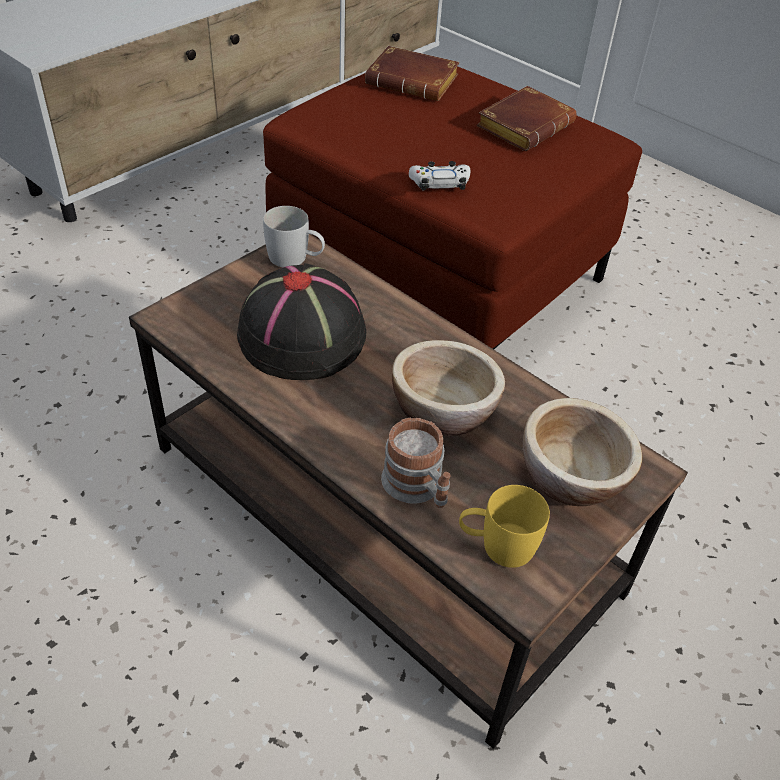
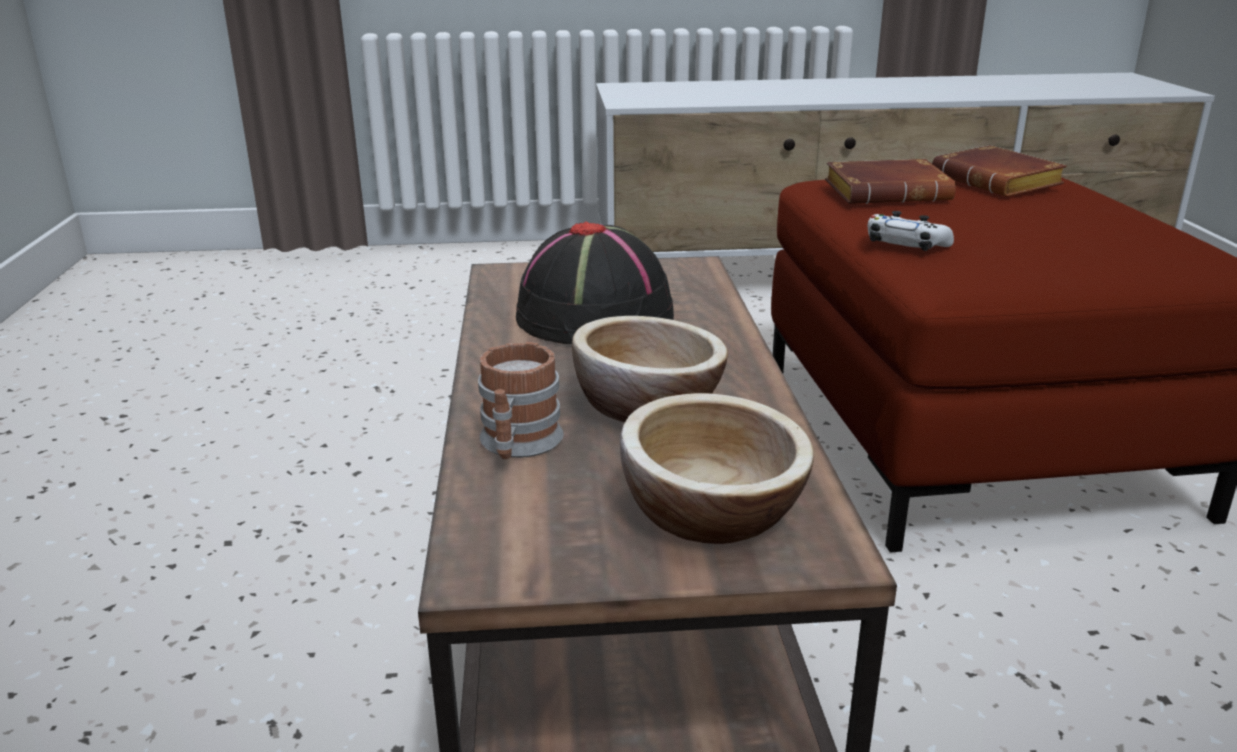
camera: 45 degrees right, 20 degrees down
(295, 259) = (677, 272): white mug -> none
(497, 545) = (521, 521): yellow mug -> none
(524, 125) = (1102, 231): brown book -> brown book (889, 193)

